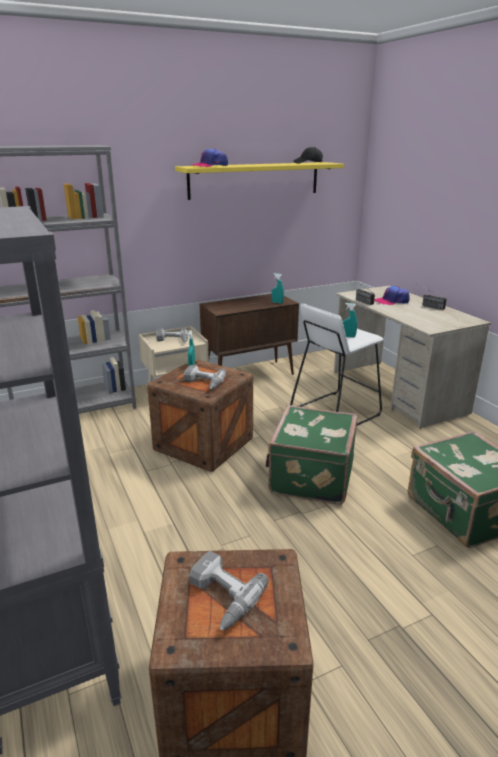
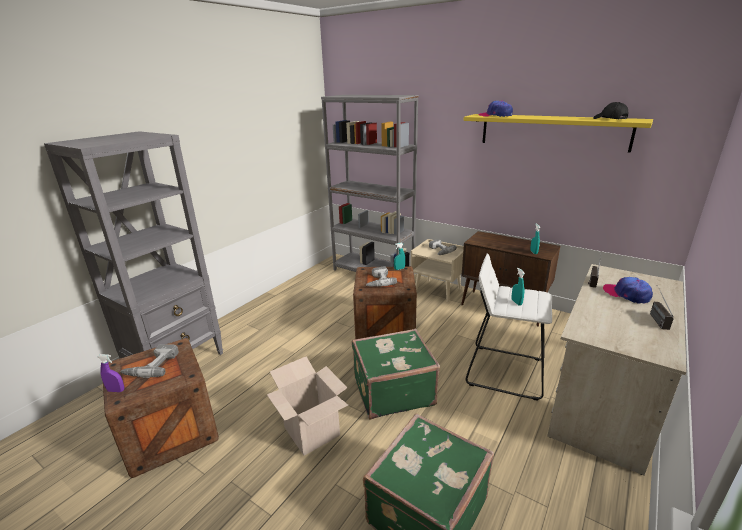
camera: 60 degrees right, 0 degrees up
(258, 646) = (116, 390): none -> purple spray bottle
(330, 550) = (312, 431): none -> cardboard box

